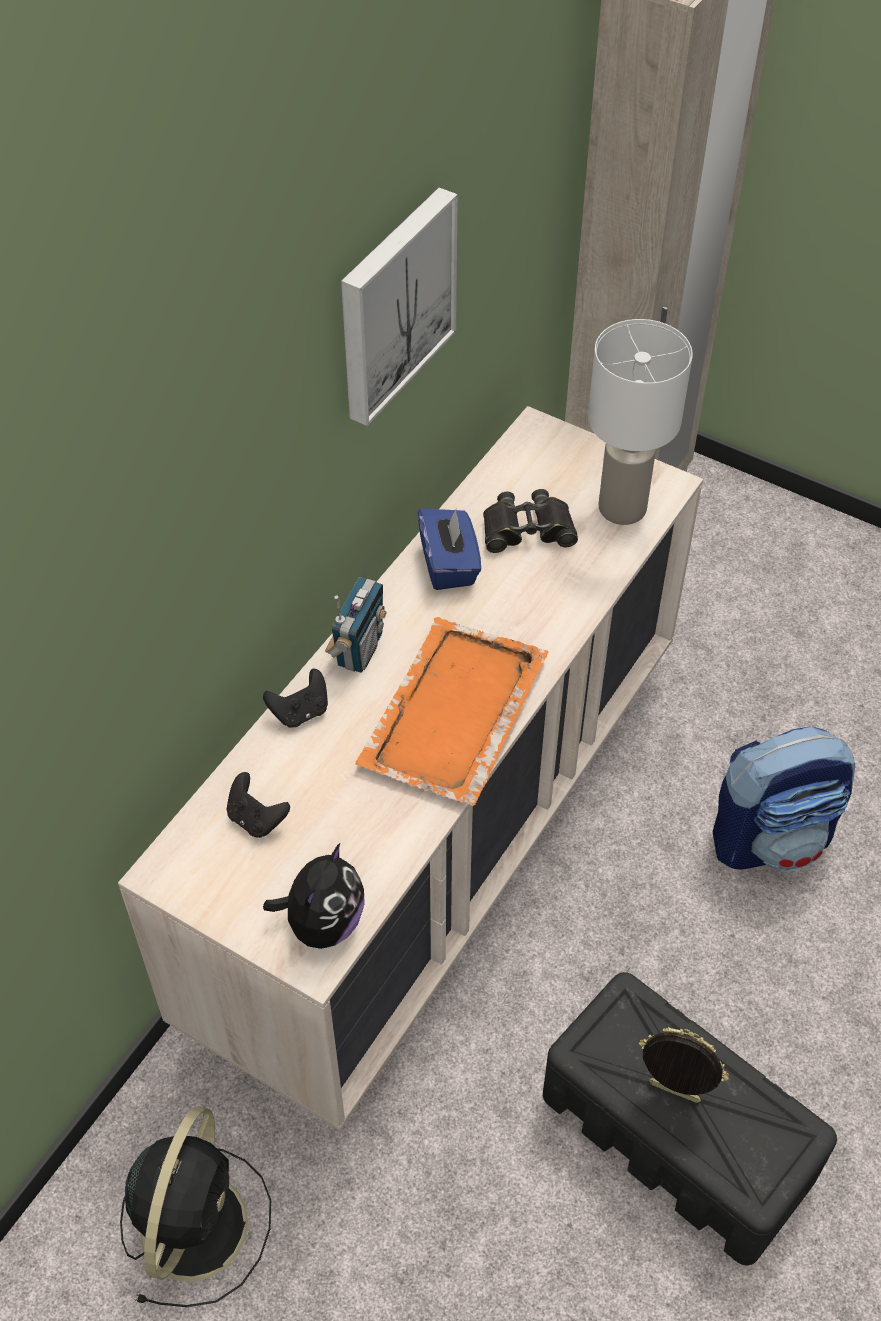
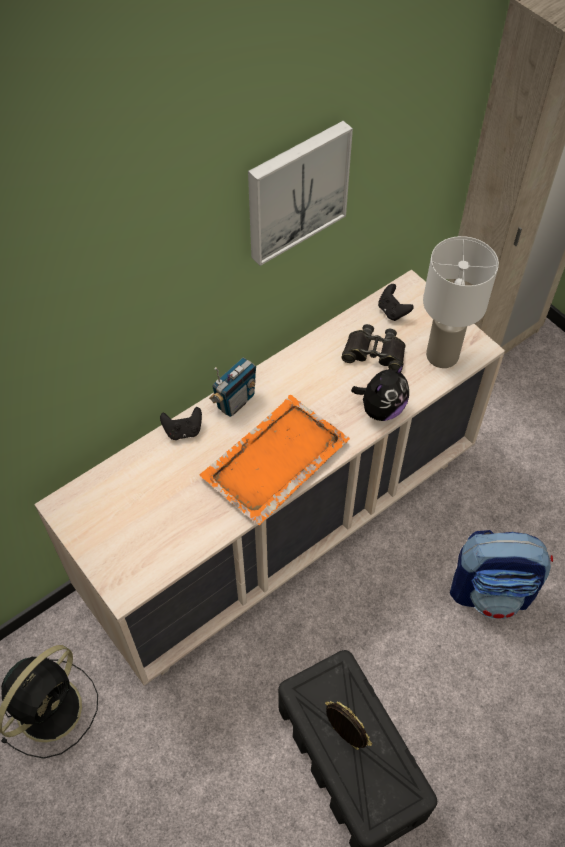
camera: 20 degrees right, 5 degrees up
(256, 819) = (129, 490): black game controller -> black game controller (392, 311)
(323, 923) = (139, 569): plush toy -> plush toy (381, 409)
(449, 564) = (315, 362): blue tissue box -> none

